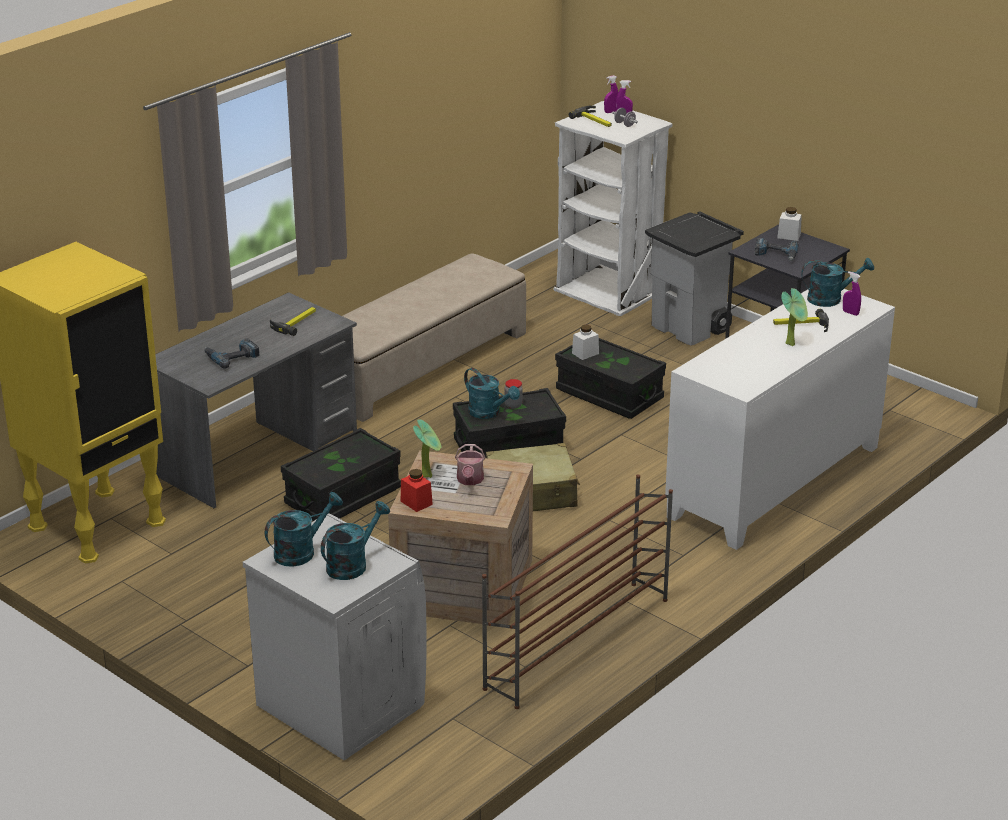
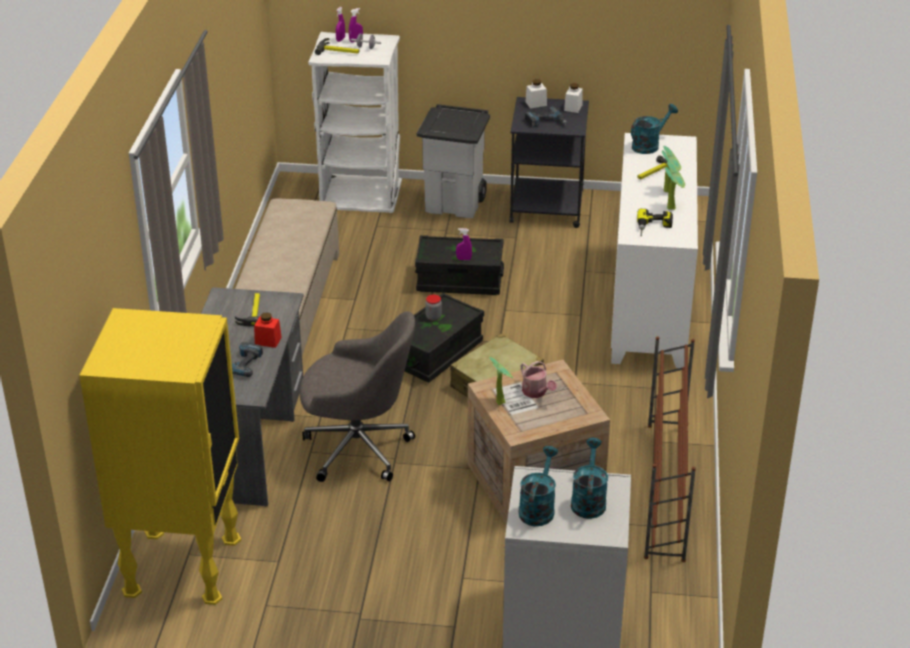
camera: 35 degrees left, 5 degrees up
(342, 497) = (359, 450): black storage box -> grey office chair
(416, 503) = (521, 428): red jar -> red jar (268, 341)
(489, 413) = (424, 331): turquoise watering can -> none
(585, 353) = (435, 253): white jar -> white jar (573, 107)
(727, 370) = (654, 228): none -> power drill
(773, 359) = (672, 207): none -> potted plant
(850, 313) = (675, 152): purple spray bottle -> purple spray bottle (463, 259)

